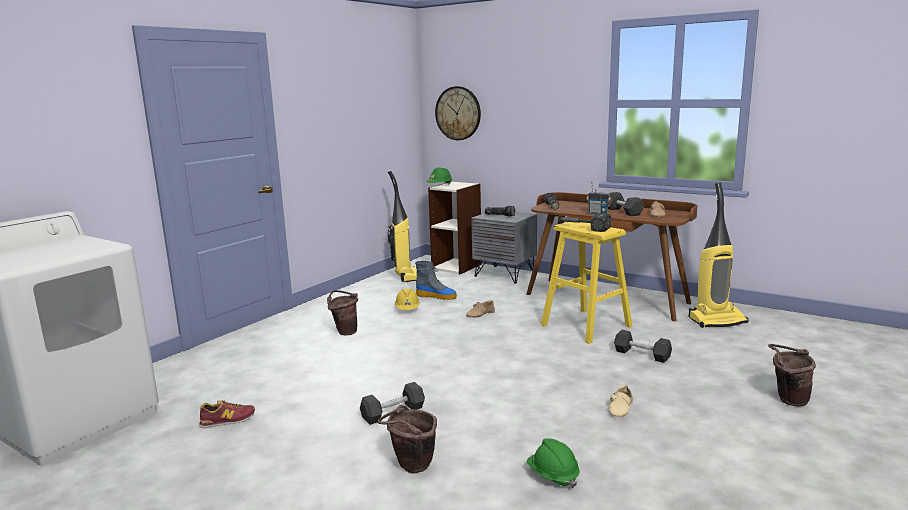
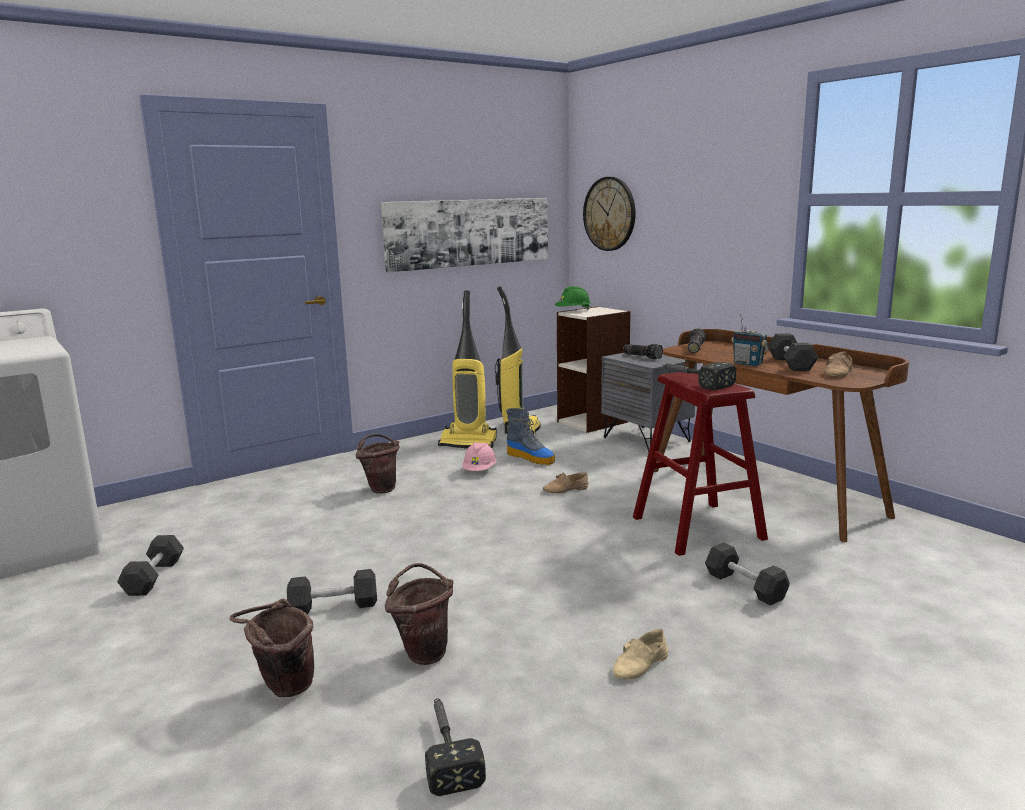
camera: 20 degrees right, 0 degrees up
(227, 420) = (154, 577): shoe -> black dumbbell
(361, 130) = (469, 232): none -> picture
(407, 310) = (479, 471): yellow hard hat -> pink hard hat
(553, 476) = (447, 749): green hard hat -> hammer
(586, 325) = (697, 528): yellow stool -> red stool
(717, 320) = (917, 552): vacuum cleaner -> vacuum cleaner (469, 442)
(787, 400) = (937, 712): brown bucket -> brown bucket (423, 651)

